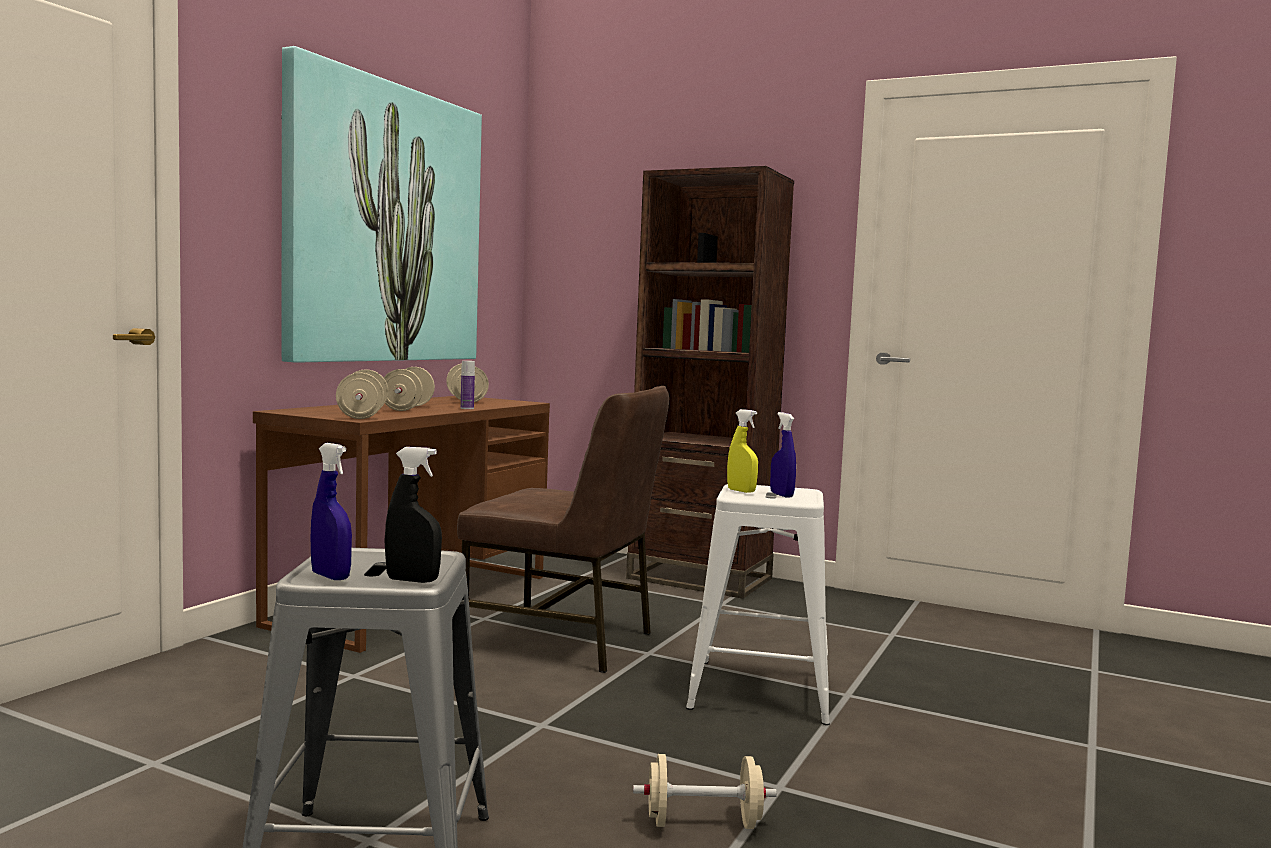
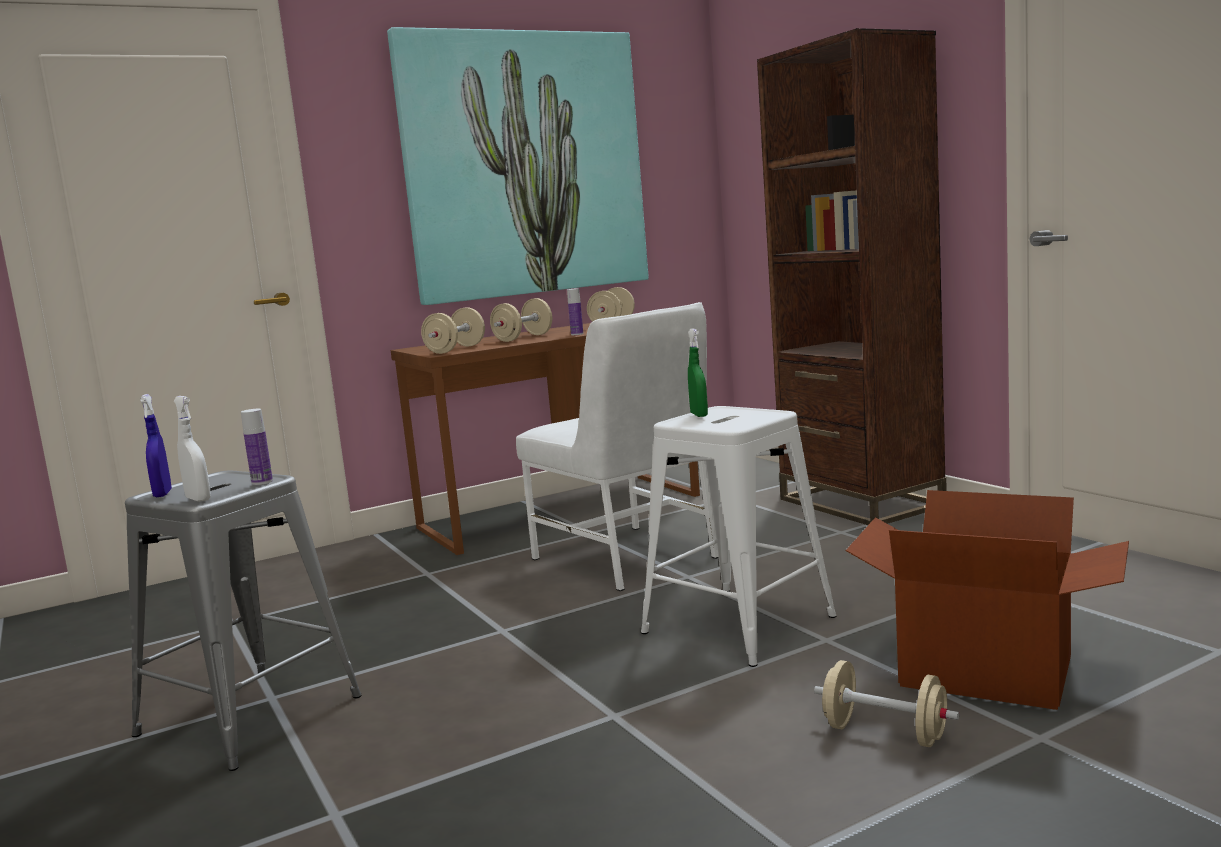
camera: 35 degrees right, 5 degrees up
(412, 580) = (198, 499): black spray bottle -> white spray bottle
(441, 558) = (262, 482): none -> bottle
(563, 641) = (627, 558): brown chair -> white chair
(703, 823) = (502, 732): beige dumbbell -> beige dumbbell (885, 733)
(741, 491) = (699, 415): yellow spray bottle -> green spray bottle
(781, 495) = (733, 419): blue spray bottle -> none
(989, 702) = (986, 670): none -> cardboard box

